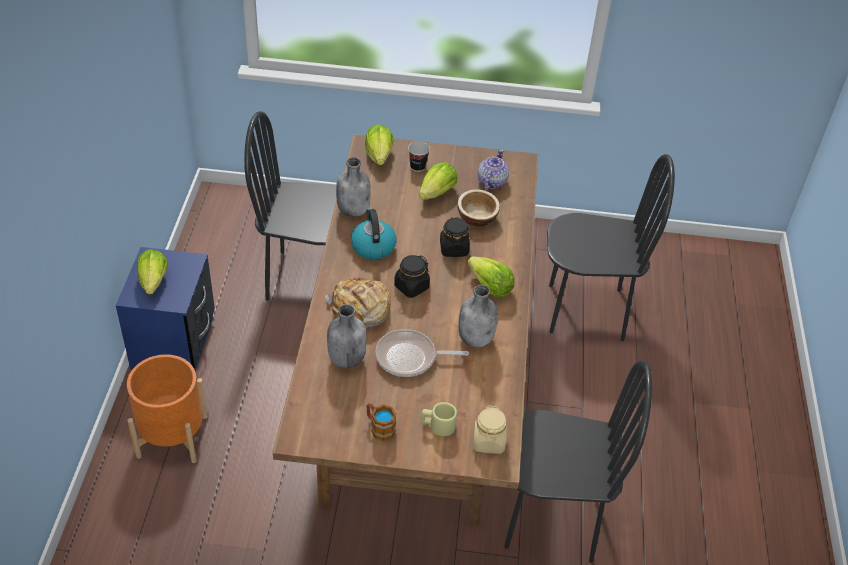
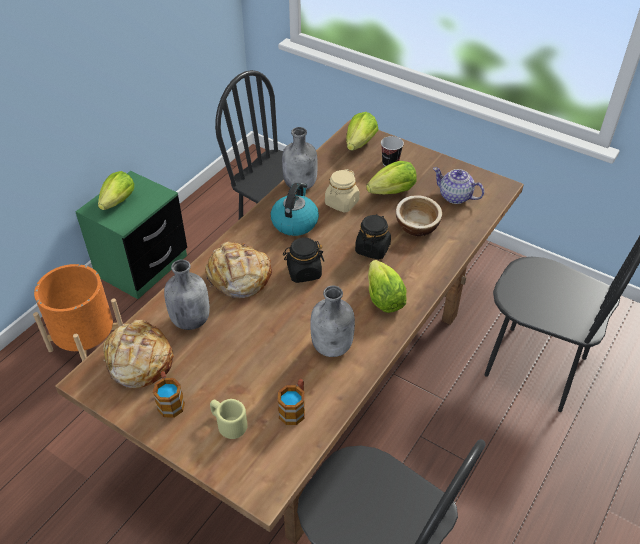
camera: 30 degrees right, 0 degrees up
(173, 343) = (142, 266): blue nightstand -> green nightstand
(329, 407) = (139, 361): none -> bread
(409, 357) = (251, 341): frying pan -> none
(480, 396) = (294, 409): none -> mug
(488, 441) = (268, 463): beige jar -> beige jar (341, 203)
(491, 182) = (455, 197): teapot -> teapot turned 105 degrees counterclockwise

